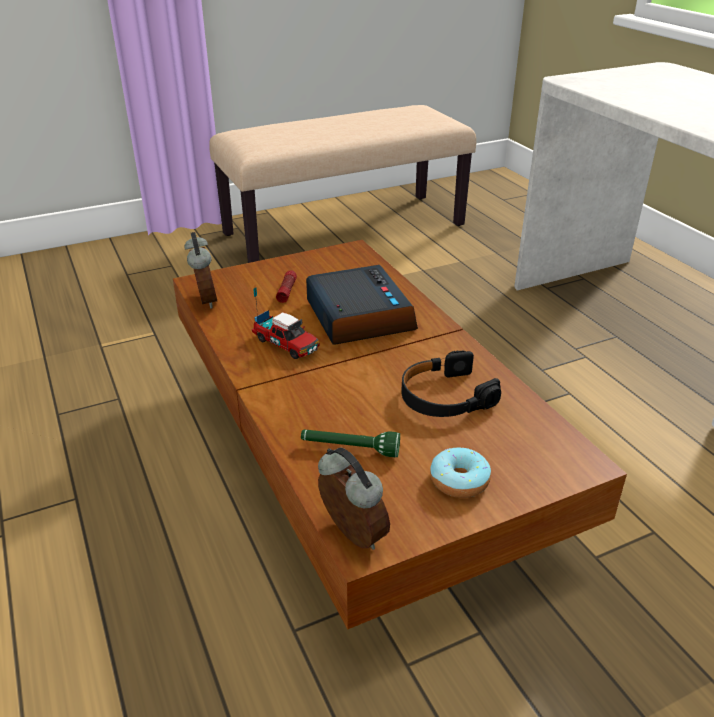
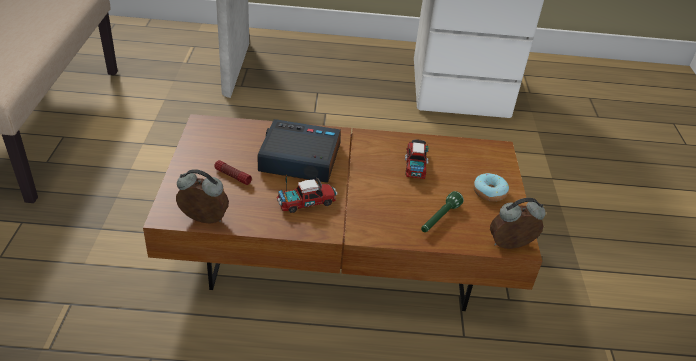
camera: 65 degrees left, 5 degrees up
(445, 397) = (415, 165): black headphones -> toy truck

